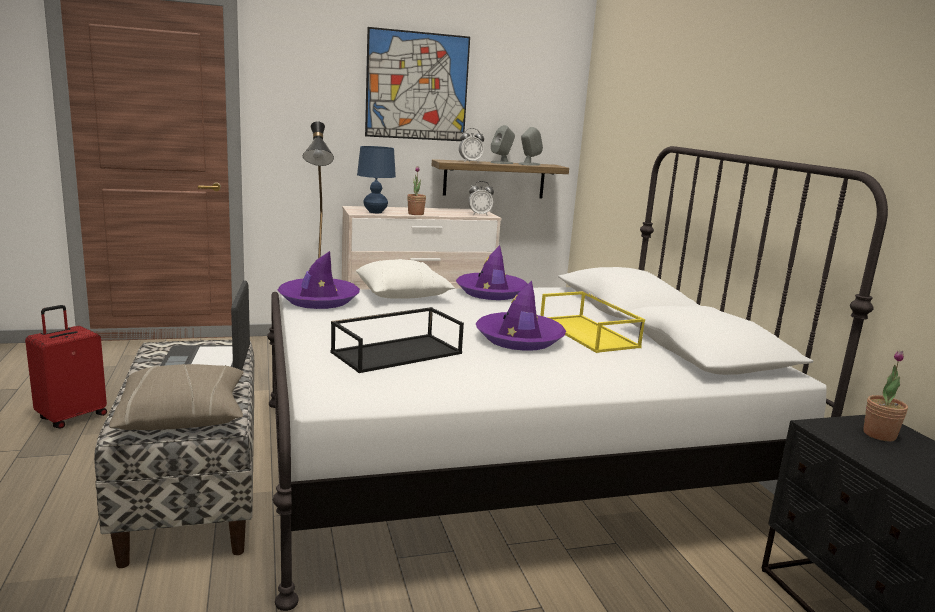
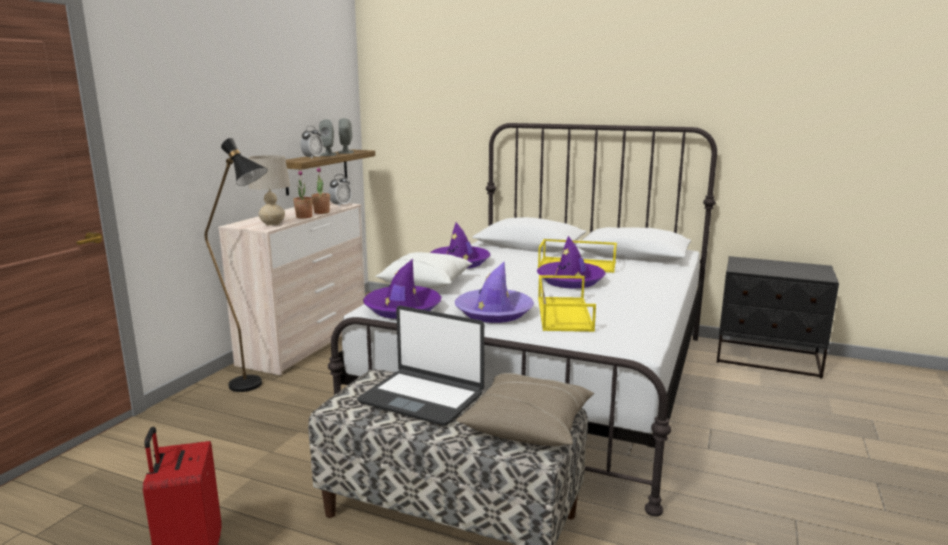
camera: 50 degrees left, 0 degrees up
(356, 328) = (494, 312): none -> purple hat
(375, 212) = (272, 224): blue table lamp -> beige table lamp
(397, 352) = (563, 313): black tray -> yellow tray
(417, 86) = (255, 89): picture -> none
(879, 435) = (753, 264): potted plant -> potted plant (321, 212)

